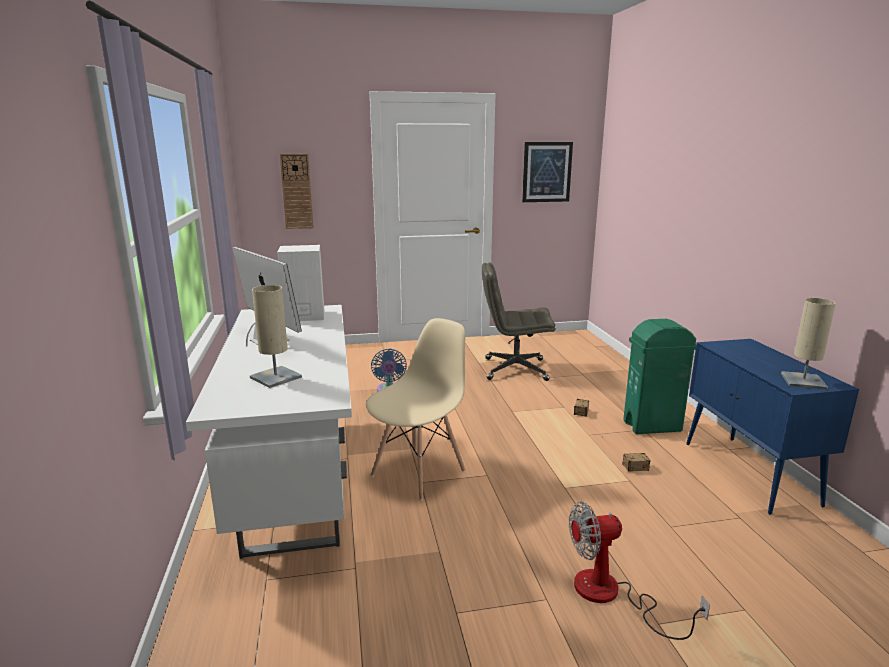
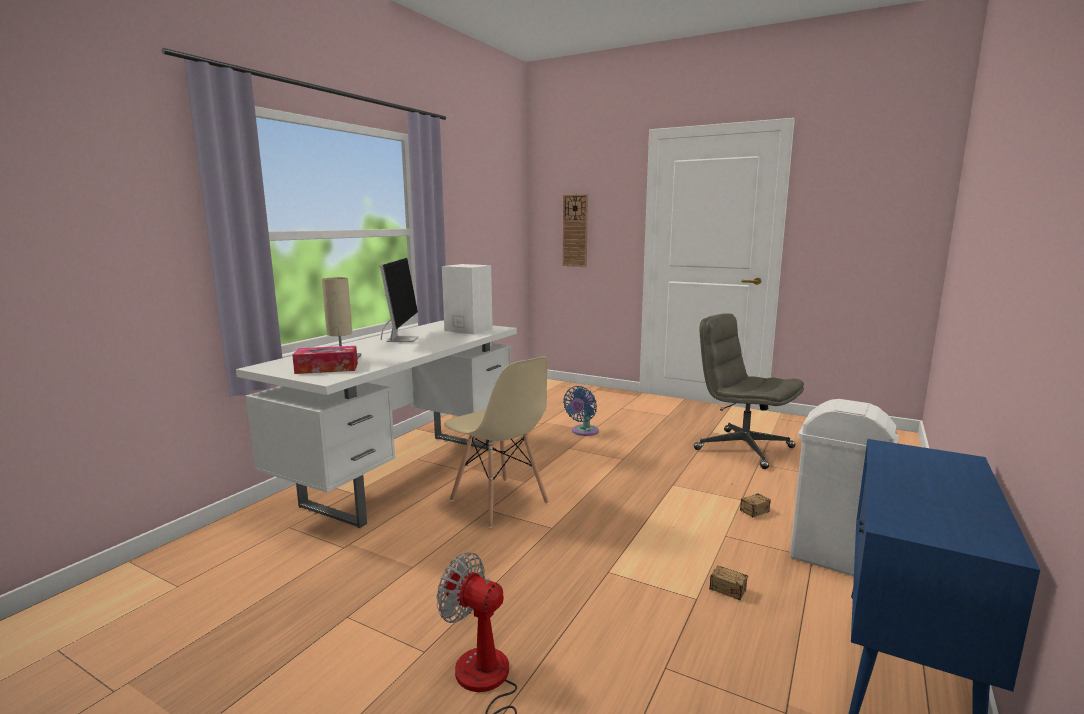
camera: 40 degrees right, 5 degrees down
(294, 391) = (327, 368): none -> tissue box
(419, 473) = (499, 502): beige chair -> beige chair turned 60 degrees clockwise
(546, 172) = (863, 212): picture -> none
(653, 426) = (833, 560): green trash can -> white trash can
(803, 381) = (936, 524): beige table lamp -> none

